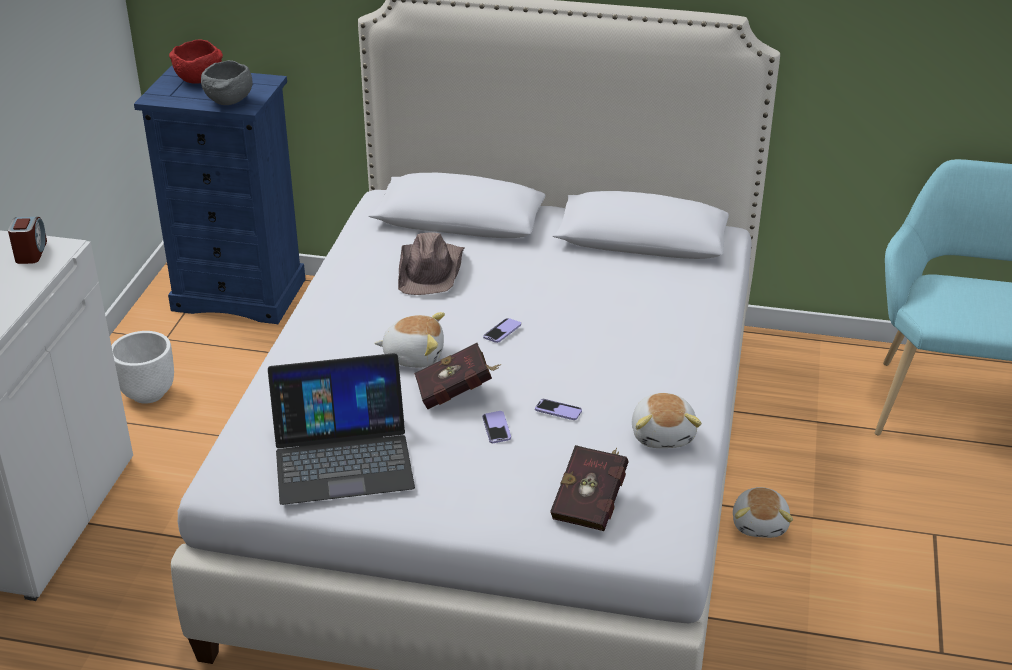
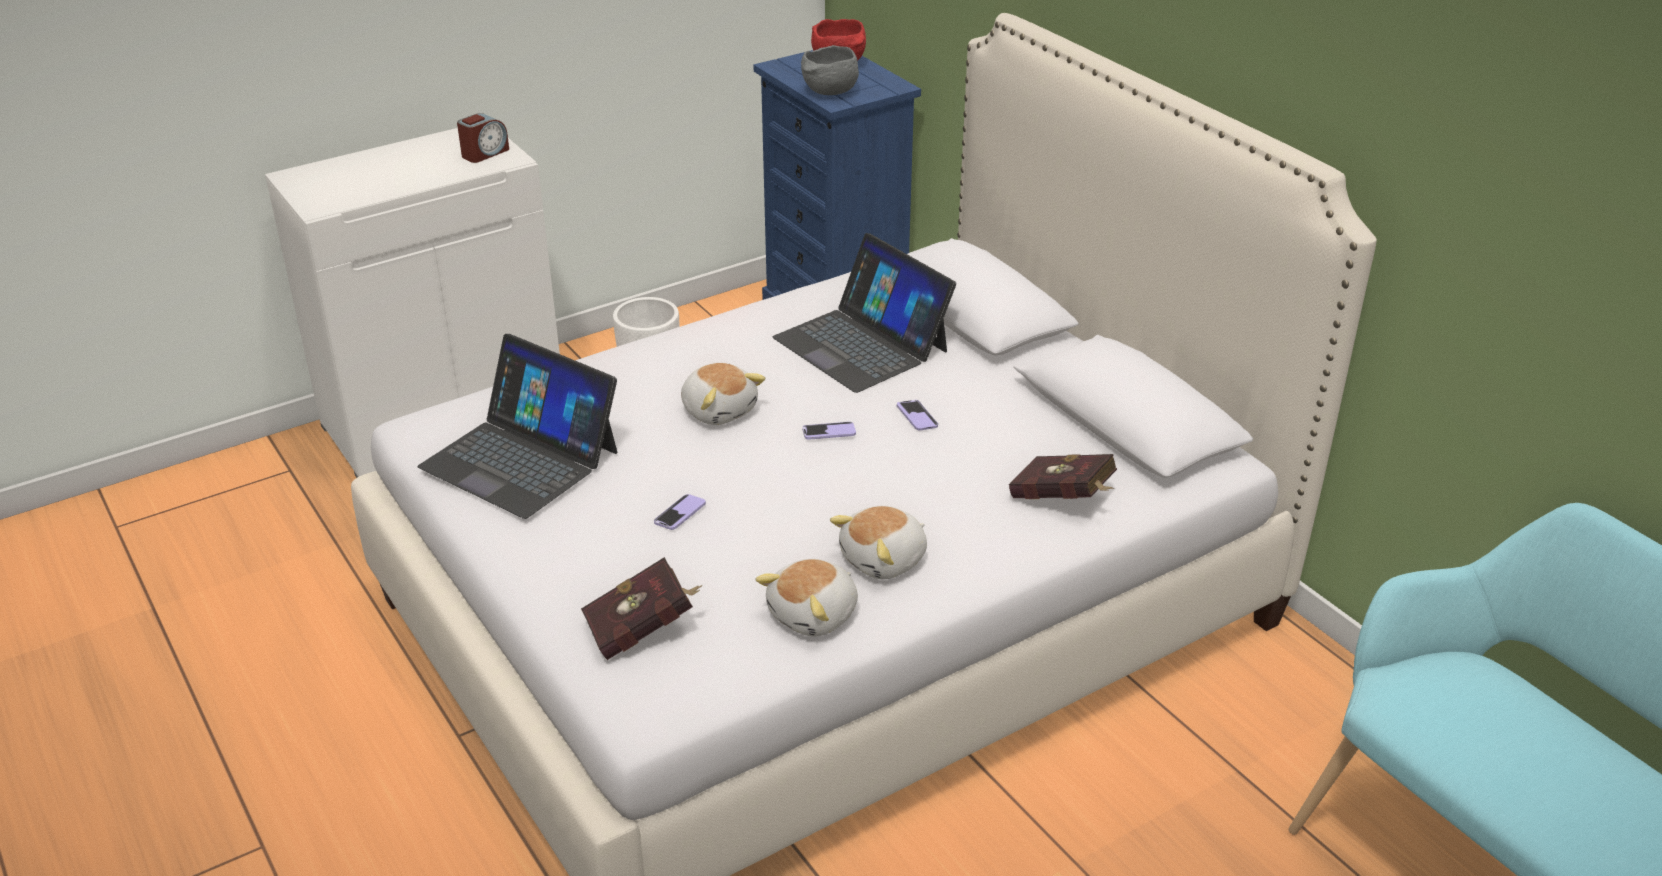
camera: 45 degrees right, 0 degrees up
(431, 270) = (862, 344): brown hat -> laptop
(457, 393) = (696, 462): red book -> red book (1064, 499)
(558, 411) = (758, 532): phone -> phone (917, 416)
(760, 524) = (1006, 827): plush toy -> plush toy (885, 560)

